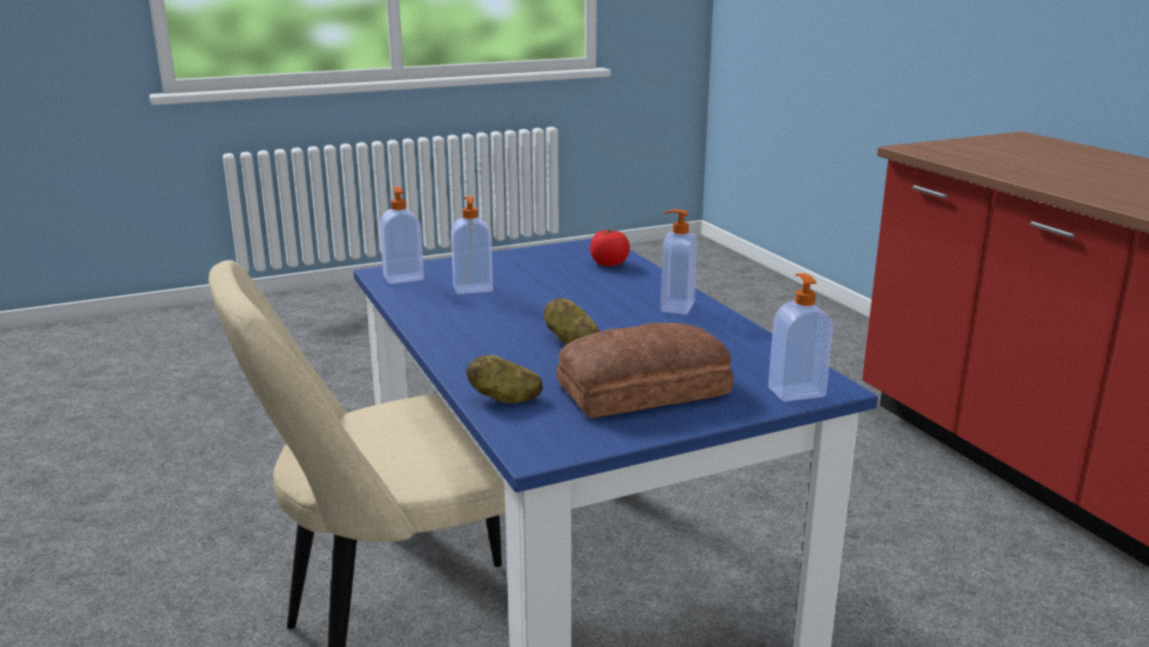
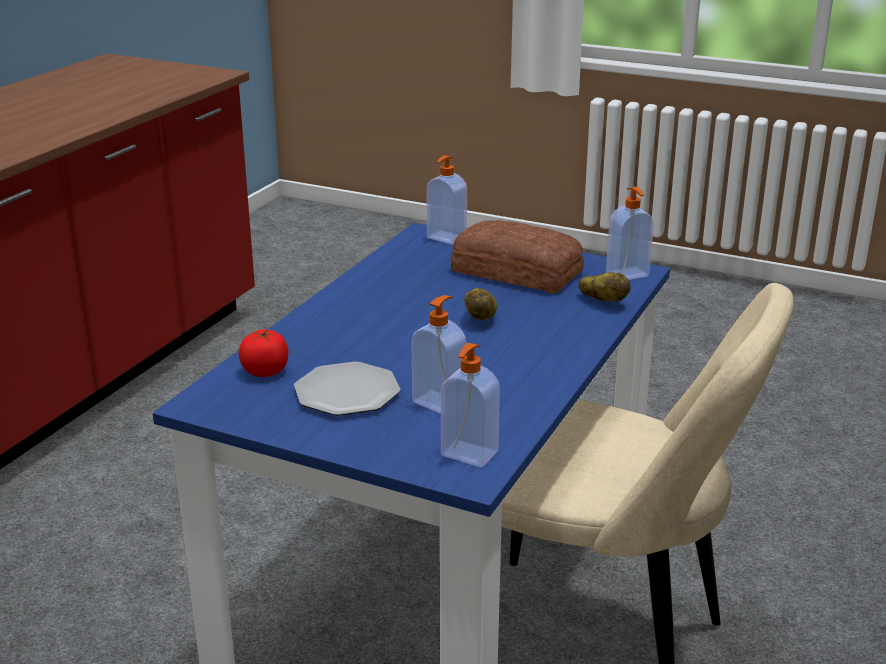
camera: 130 degrees left, 5 degrees up
(537, 273) = (346, 393): none -> plate
(676, 307) = (349, 307): soap dispenser -> soap dispenser (628, 275)

